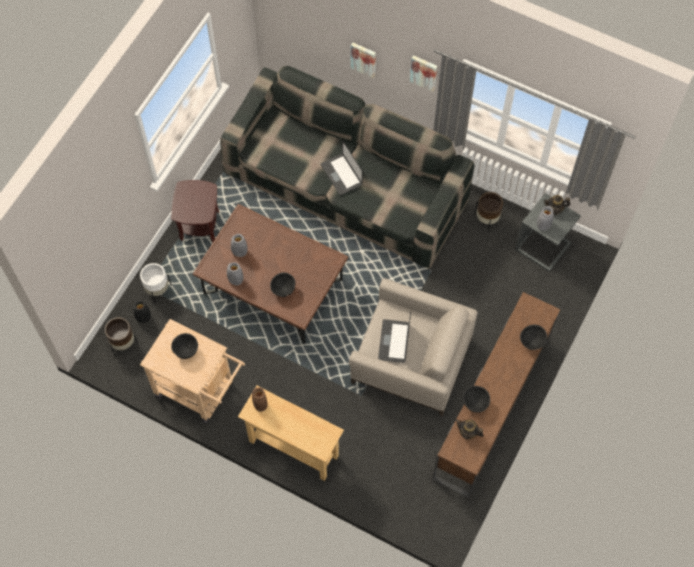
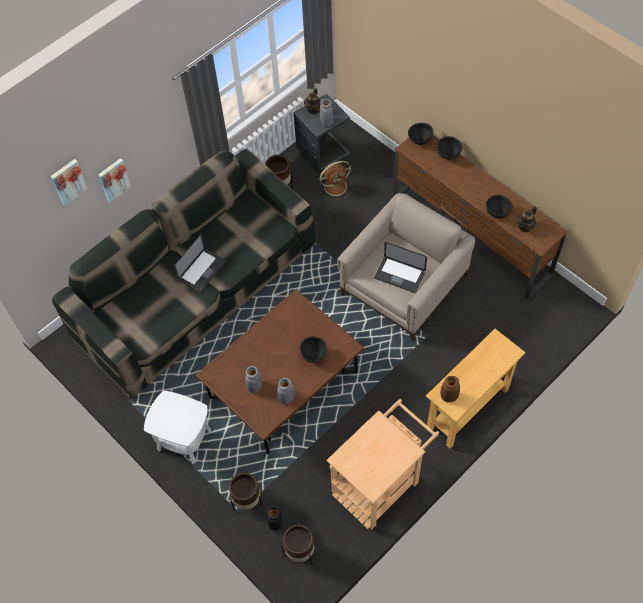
camera: 70 degrees left, 5 degrees down
(157, 290) = (247, 500): white planter -> brown planter
(186, 351) = (371, 451): black bowl -> black bowl (420, 141)
(199, 225) = (184, 440): brown side table -> white side table
(341, 175) = (202, 271): laptop -> laptop turned 45 degrees counterclockwise
(424, 72) = (164, 123): picture -> picture (68, 181)
(505, 270) = (336, 186): none -> brown fan

